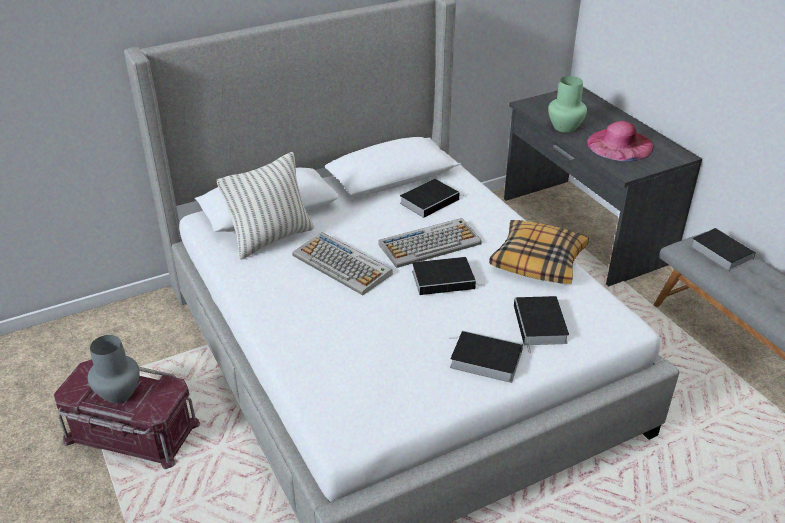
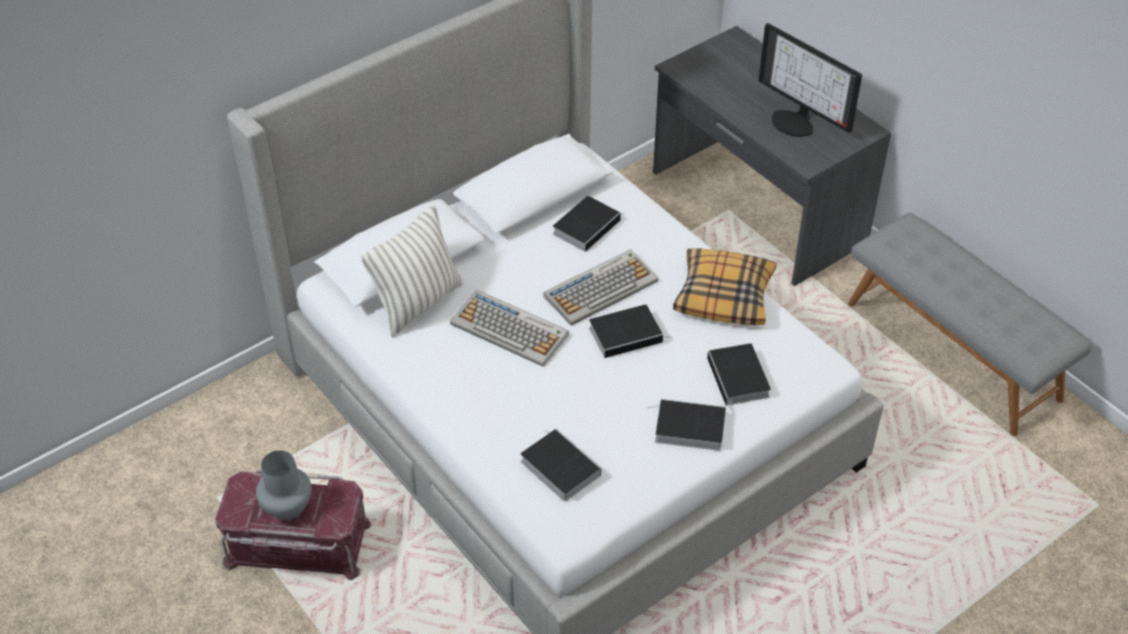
camera: 10 degrees left, 10 degrees up
(564, 127) = (727, 100): green vase -> none
(620, 145) = (796, 121): pink hat -> monitor
(719, 251) = (917, 245): book -> book (558, 467)

